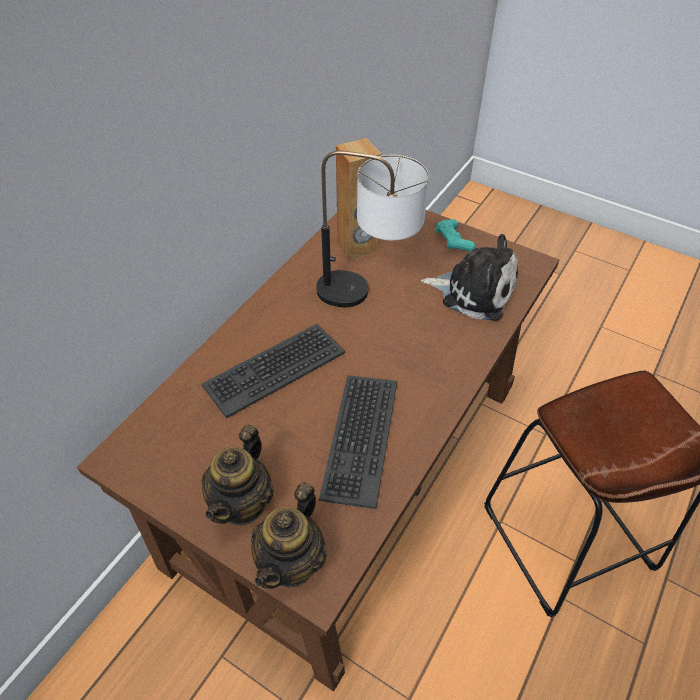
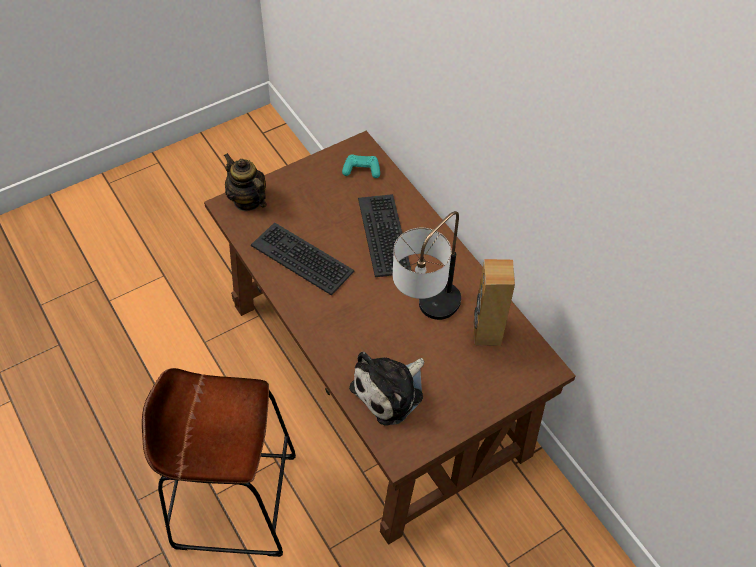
camera: 115 degrees right, 5 degrees up
(243, 503) = (295, 191): teapot -> none
(453, 241) = (460, 408): turquoise game controller -> turquoise game controller (361, 170)

